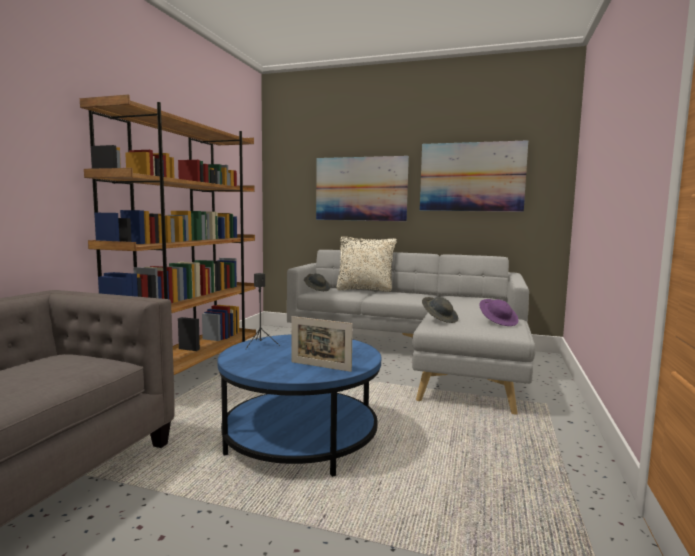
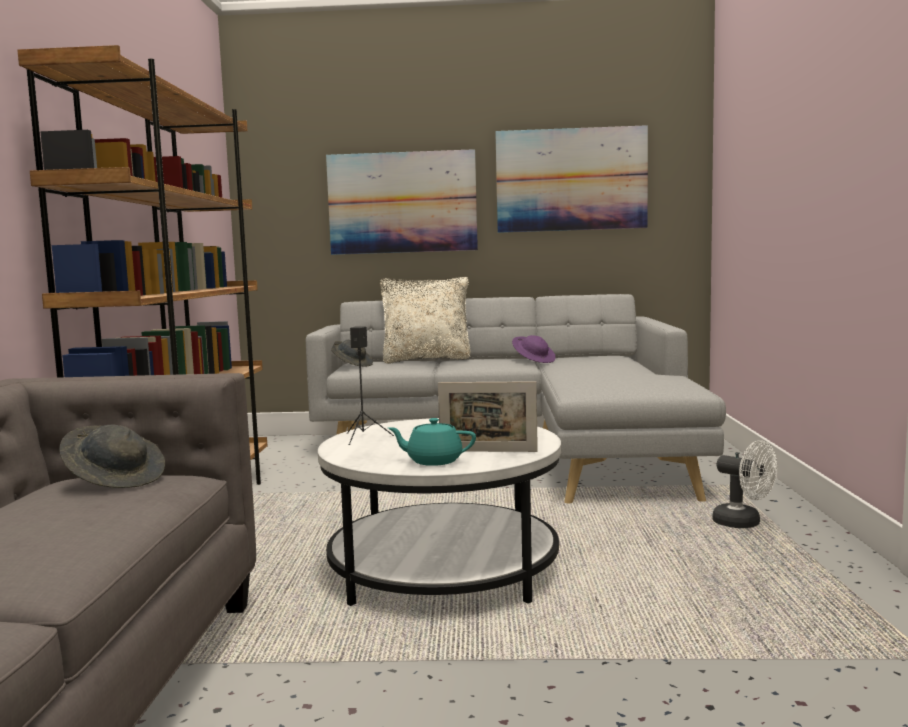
camera: 15 degrees left, 0 degrees up
(277, 369) = (433, 461): none -> turquoise teapot
(300, 438) = (444, 569): blue coffee table -> white coffee table
(439, 319) = (581, 384): grey hat -> grey hat (116, 479)
(498, 322) = (660, 380): purple hat -> purple hat (534, 361)
(533, 438) = (744, 523): none -> white fan

